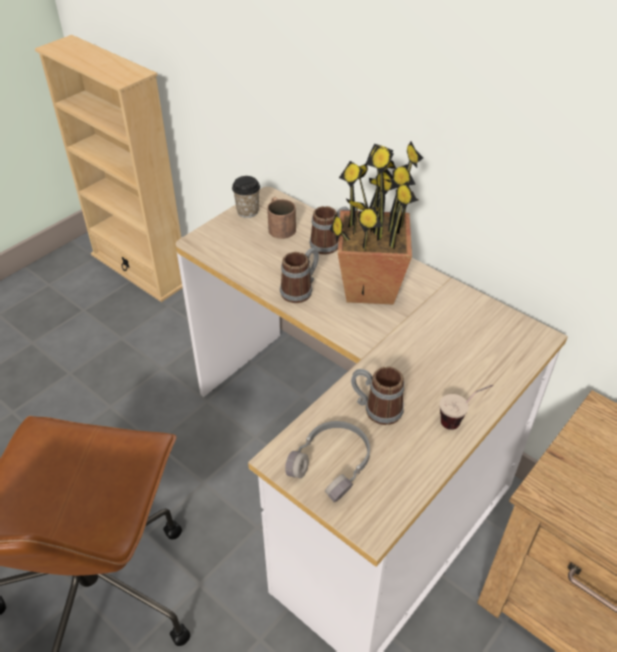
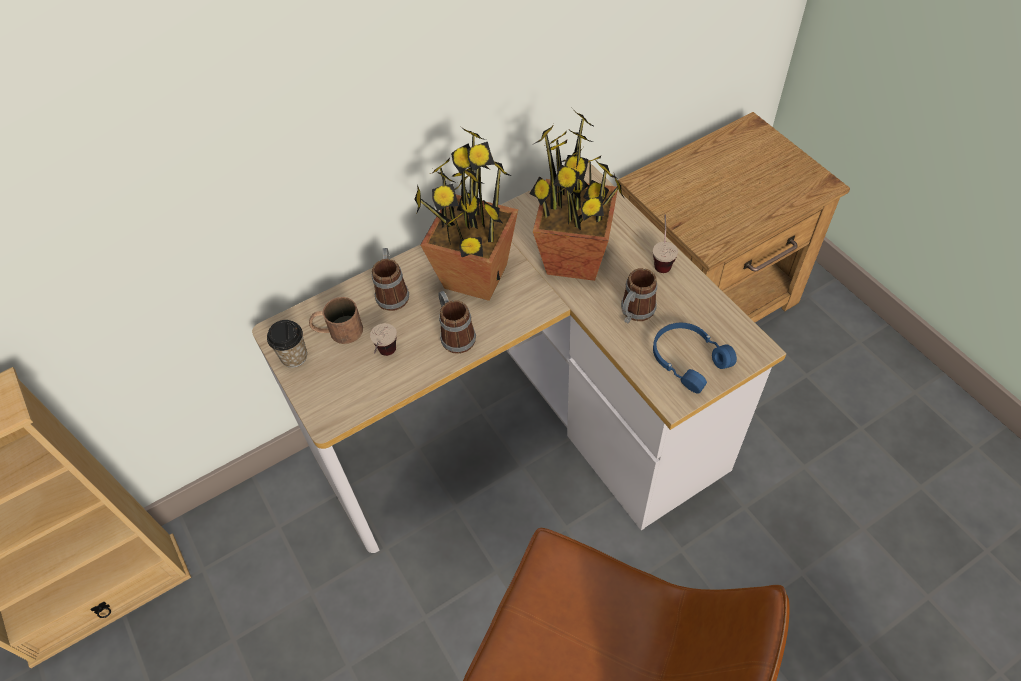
camera: 70 degrees left, 10 degrees up
(262, 257) = (386, 357): none -> cup
(333, 464) = (688, 359): grey headphones -> blue headphones
(424, 350) = (575, 259): none -> potted plant

